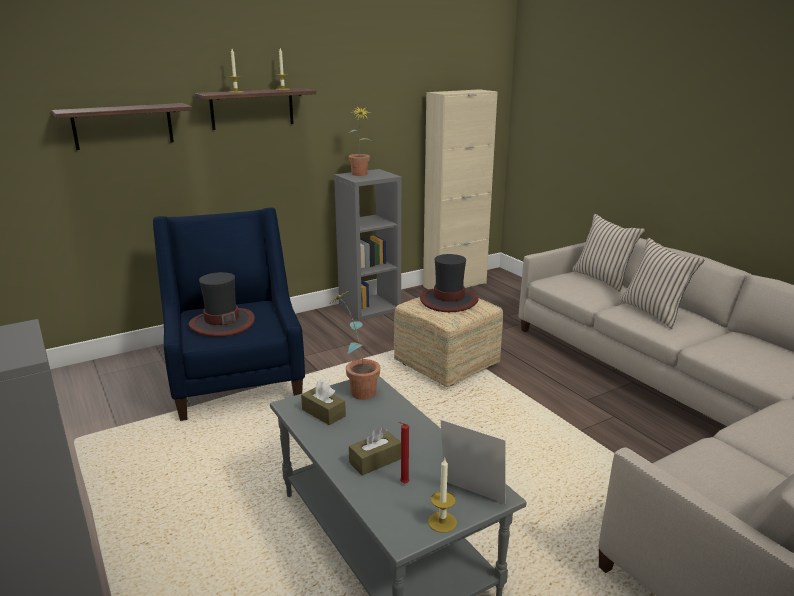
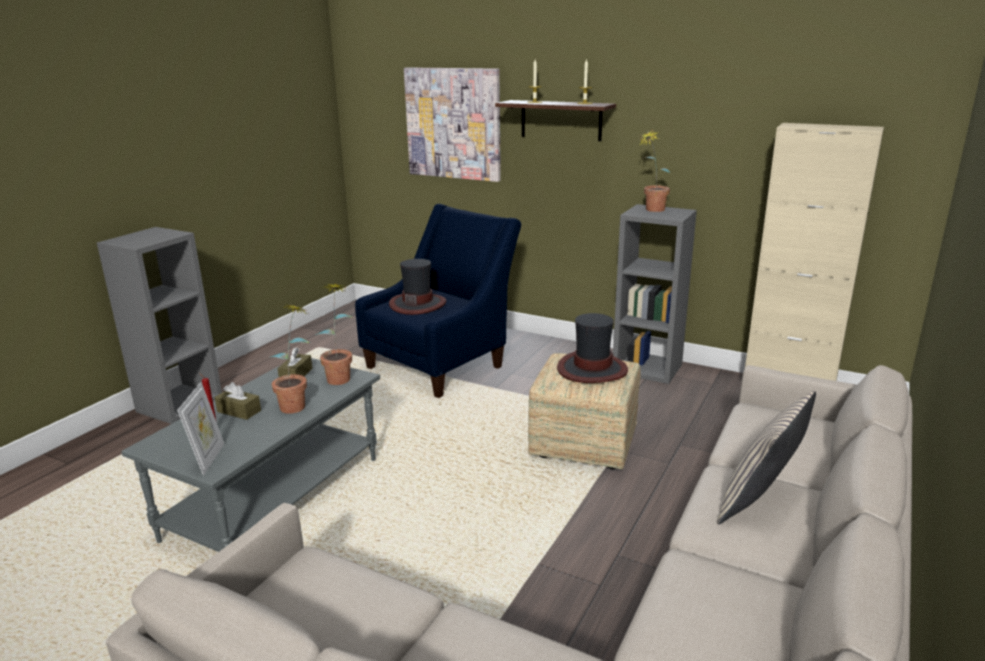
camera: 60 degrees right, 0 degrees up
(123, 126) = (453, 123): shelf -> picture
(393, 424) = (297, 403): none -> potted plant
(442, 522) = (170, 455): candle -> none
(602, 279) = (825, 443): beige pillow -> none

